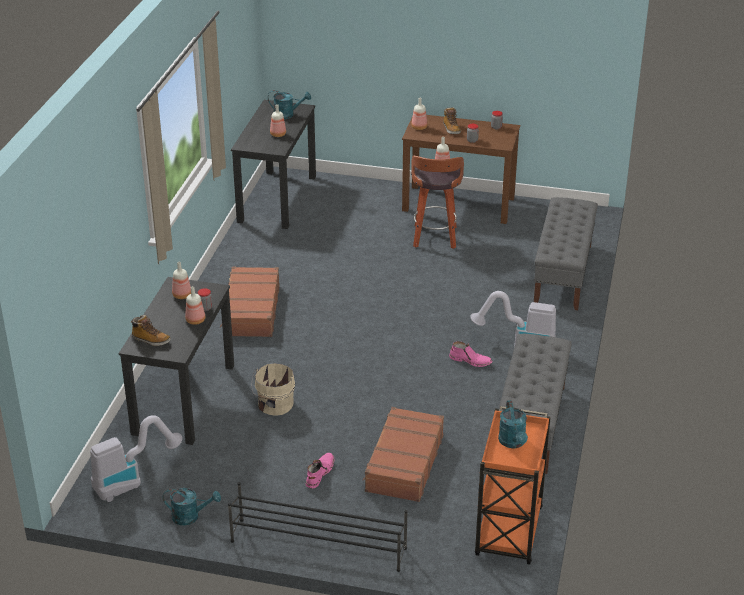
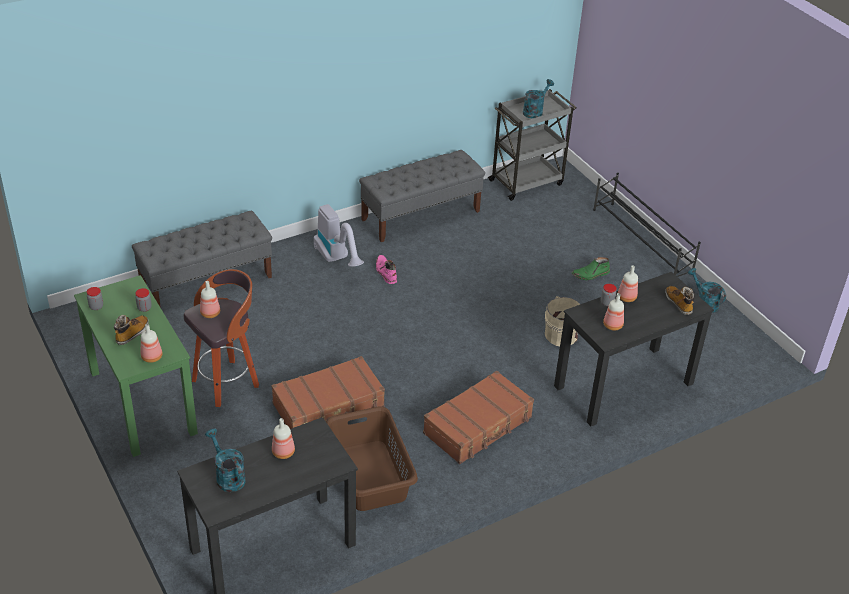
camera: 135 degrees left, 5 degrees up
(132, 480) = (722, 350): vacuum cleaner -> none
(277, 250) = (369, 476): none -> brown laundry basket
(319, 473) = (590, 274): pink boot -> green boot
(404, 463) = (530, 246): brown suitcase -> brown suitcase (329, 406)
(459, 204) = (142, 401): brown desk -> green desk
(509, 533) = (527, 182): orange cart -> grey cart

